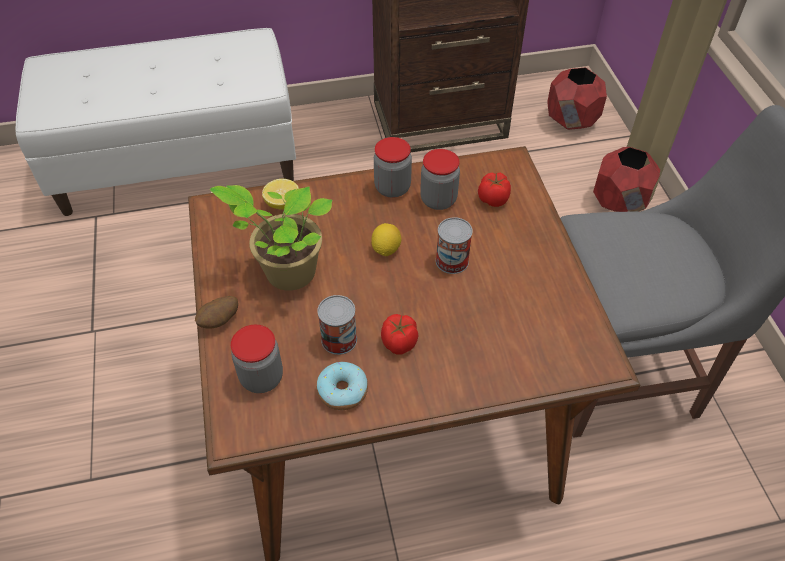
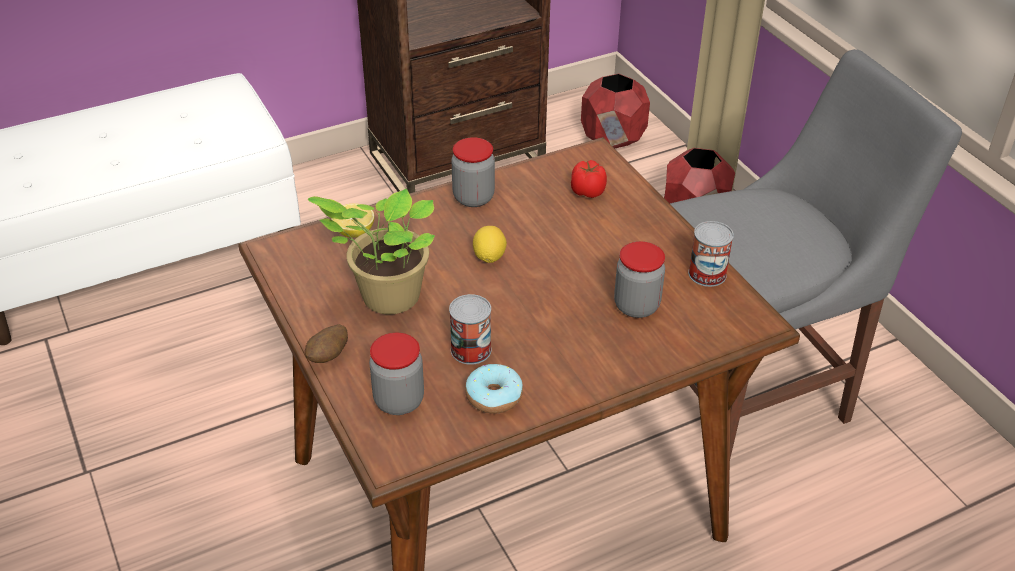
camera: 15 degrees left, 10 degrees down
(399, 343) = (538, 341): tomato -> none
(438, 200) = (528, 201): jar -> jar (636, 306)
(452, 261) = (565, 256): can -> can (707, 274)

